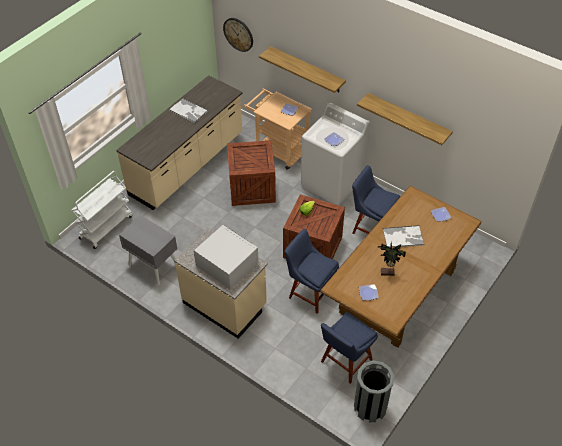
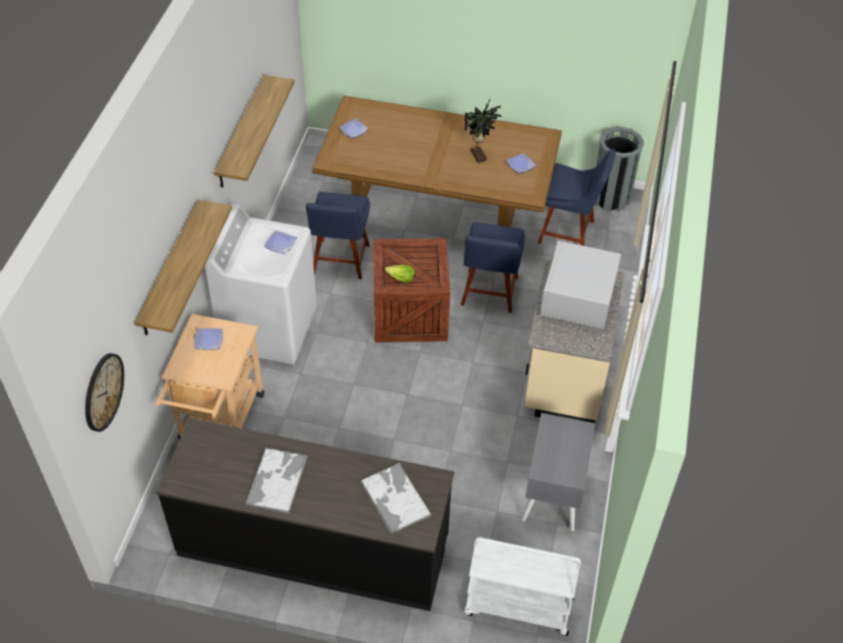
camera: 115 degrees left, 0 degrees up
(187, 165) = (313, 546): beige counter -> black counter
(252, 187) = (325, 427): crate -> none
(403, 237) = (411, 155): tray -> tray (395, 498)

